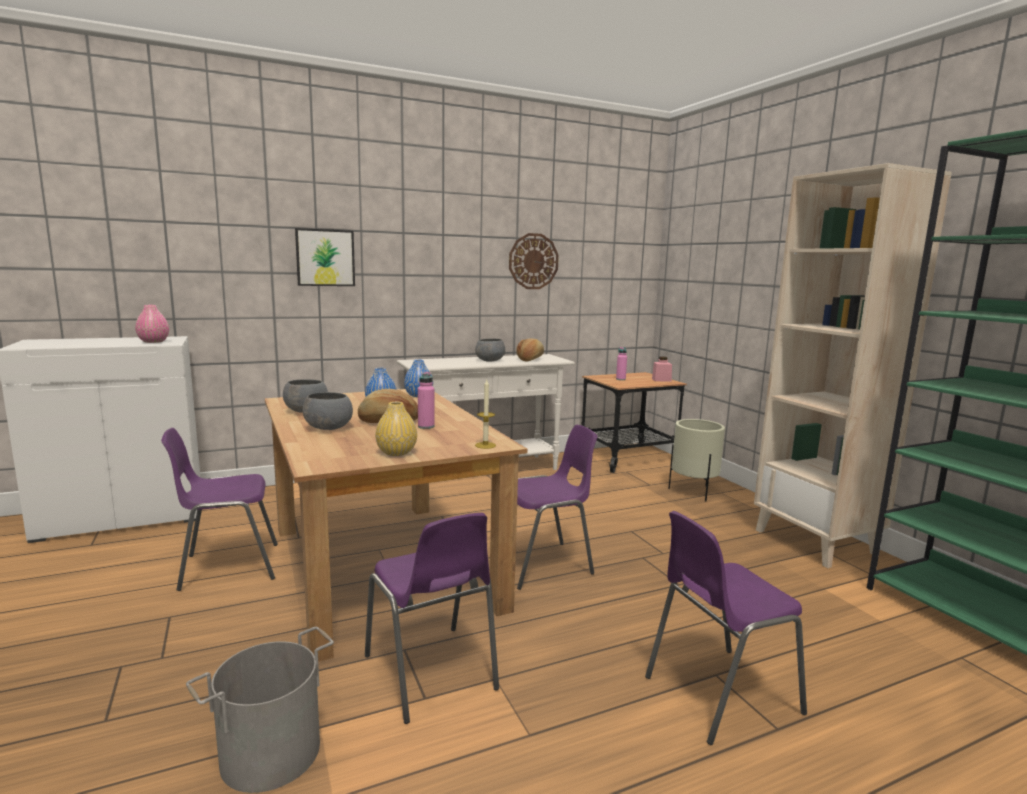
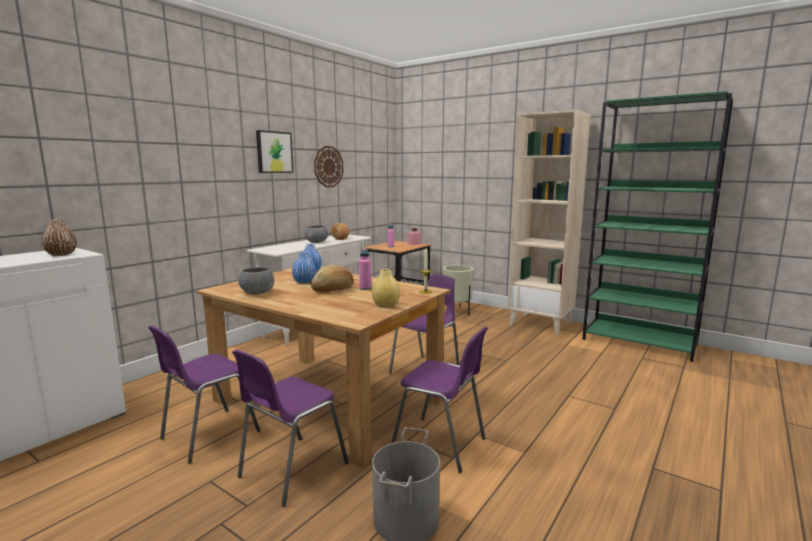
camera: 30 degrees left, 0 degrees up
(153, 341) = (61, 254): pink vase -> brown vase
(325, 258) = (187, 168): picture -> picture (274, 152)
(329, 428) = (304, 300): grey bowl -> none
(717, 694) = (578, 403): purple chair -> purple chair (291, 471)

